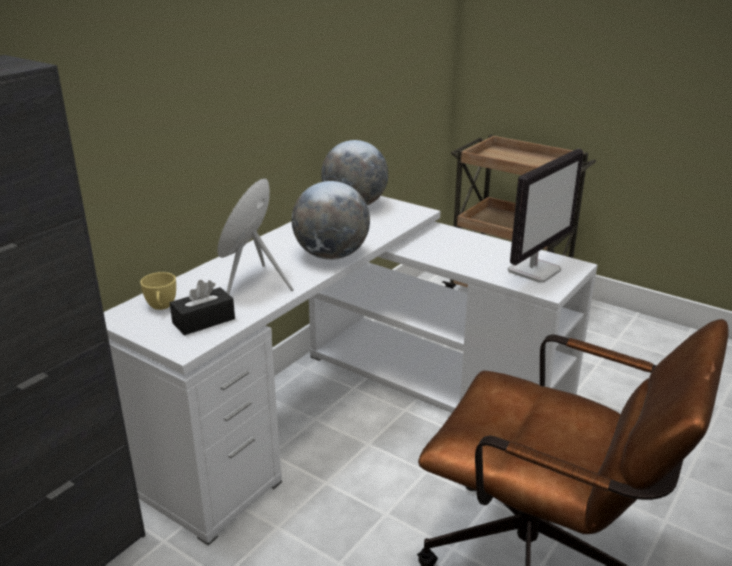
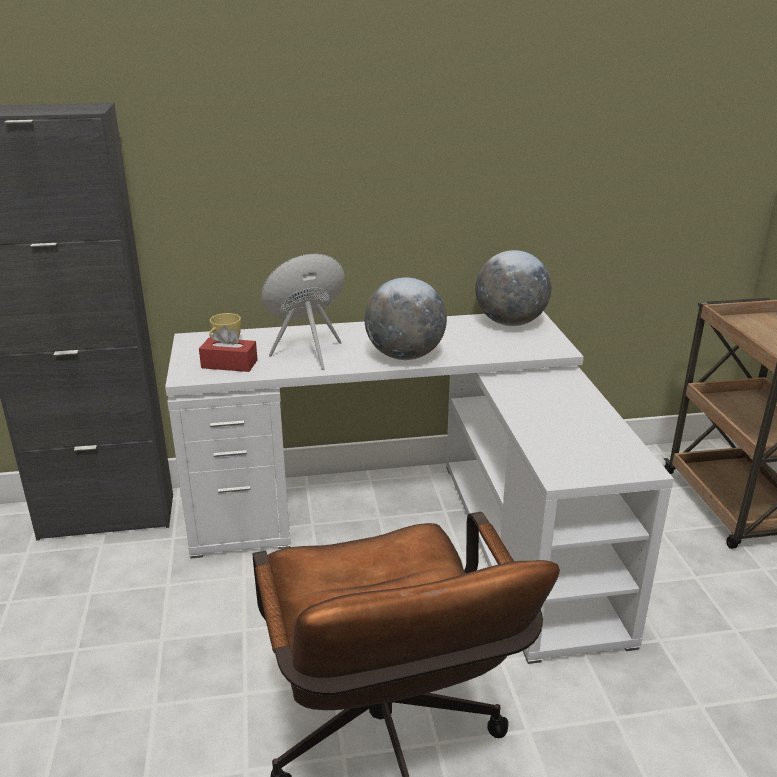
camera: 45 degrees right, 0 degrees up
(203, 321) = (229, 364): black tissue box -> red tissue box
(534, 270) = (586, 451): monitor -> none

